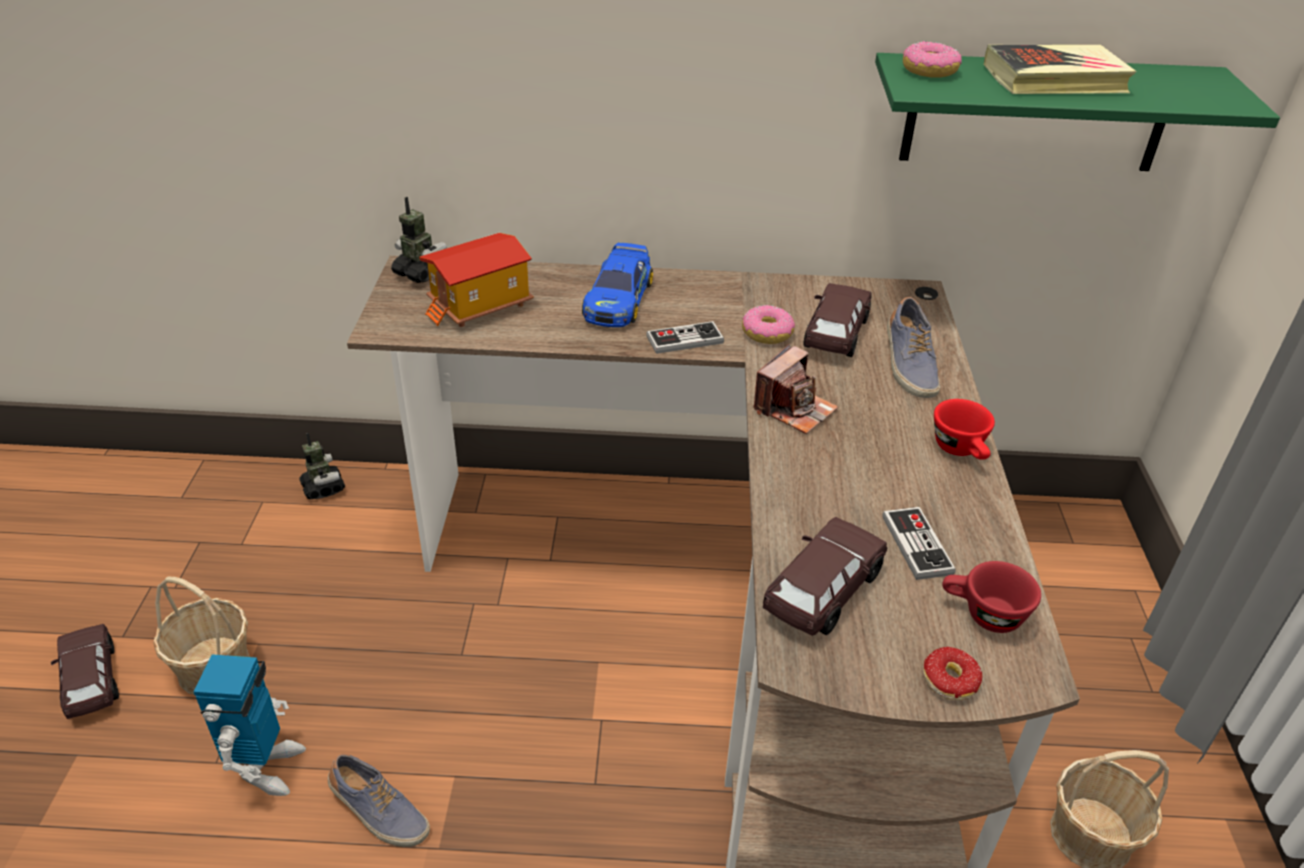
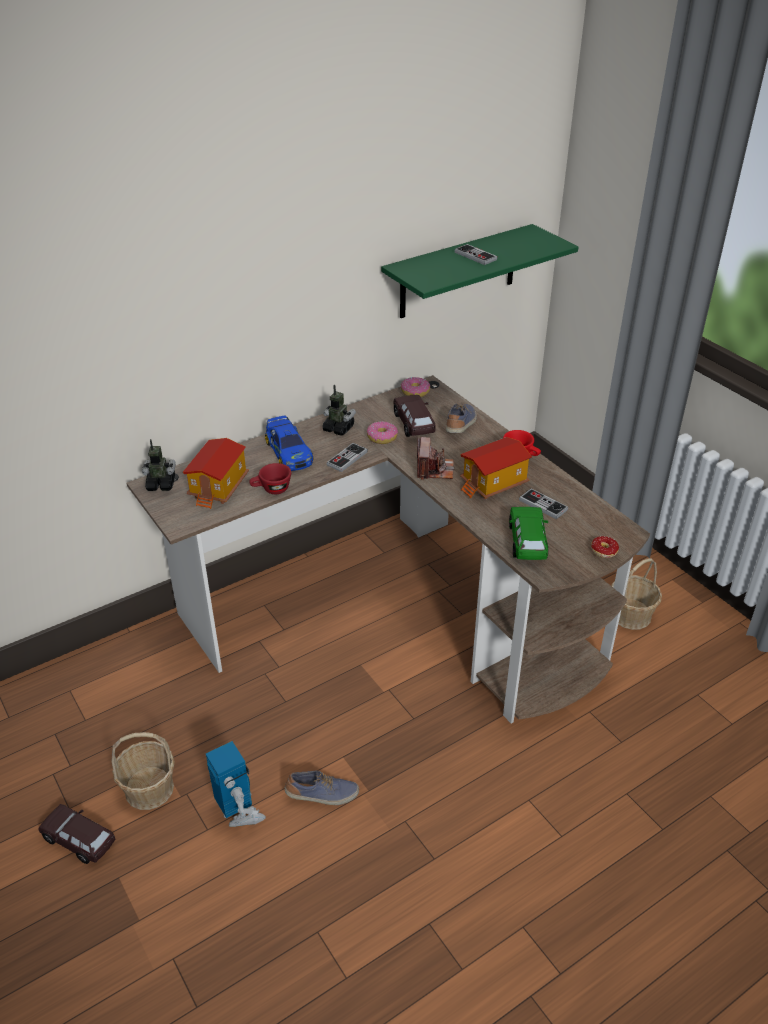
camera: 35 degrees left, 0 degrees up
(323, 488) = (102, 662): toy robot -> toy robot (338, 428)
(822, 592) = (527, 542): brown toy car -> green toy car
(866, 473) = (494, 484): none -> toy house
(908, 365) = (461, 425): shoe -> shoe turned 120 degrees counterclockwise
(929, 70) = (418, 269): donut -> donut (415, 392)
(983, 614) = (592, 520): red cup -> red cup (271, 490)
(1055, 80) = (475, 256): book -> game controller

